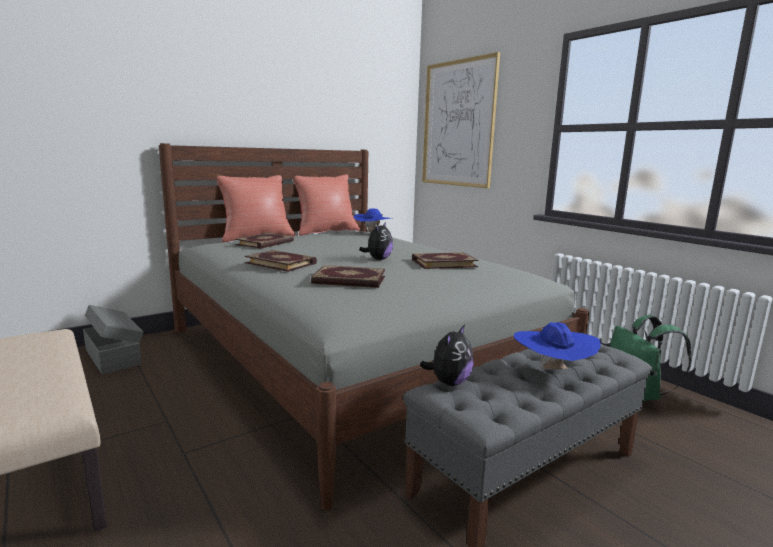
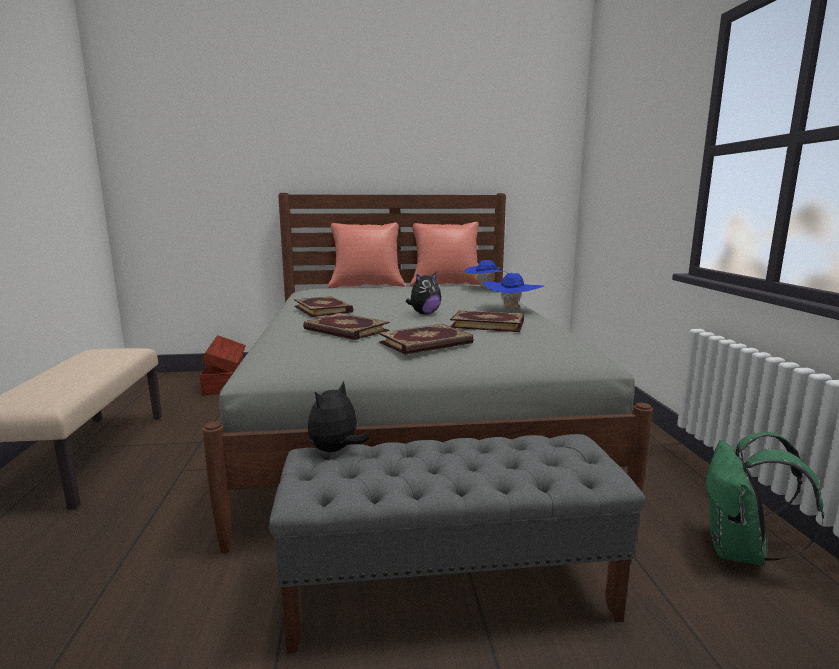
camera: 30 degrees right, 0 degrees up
(114, 356) = (225, 382): grey storage box -> brown storage box
(265, 243) = (354, 291): book -> book (426, 343)
(449, 382) = (336, 450): plush toy -> plush toy turned 150 degrees clockwise
(458, 124) = (614, 156): picture -> none
(552, 371) = (468, 467): blue hat -> blue hat (511, 309)

